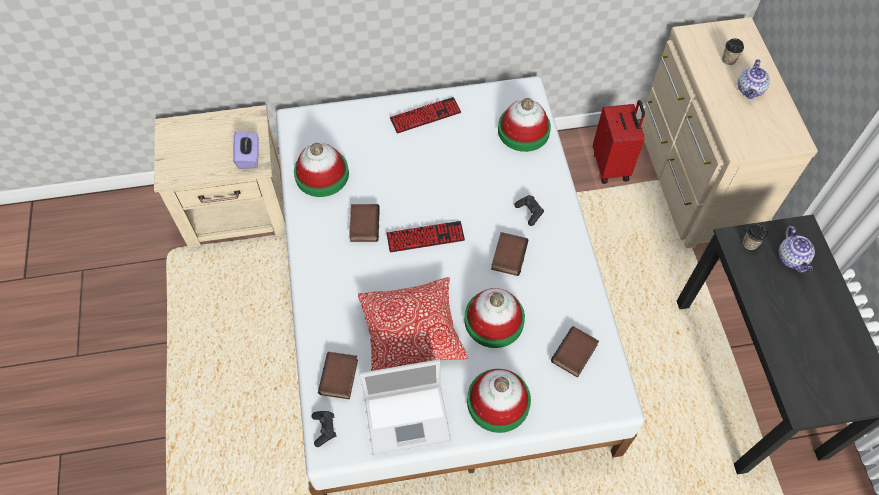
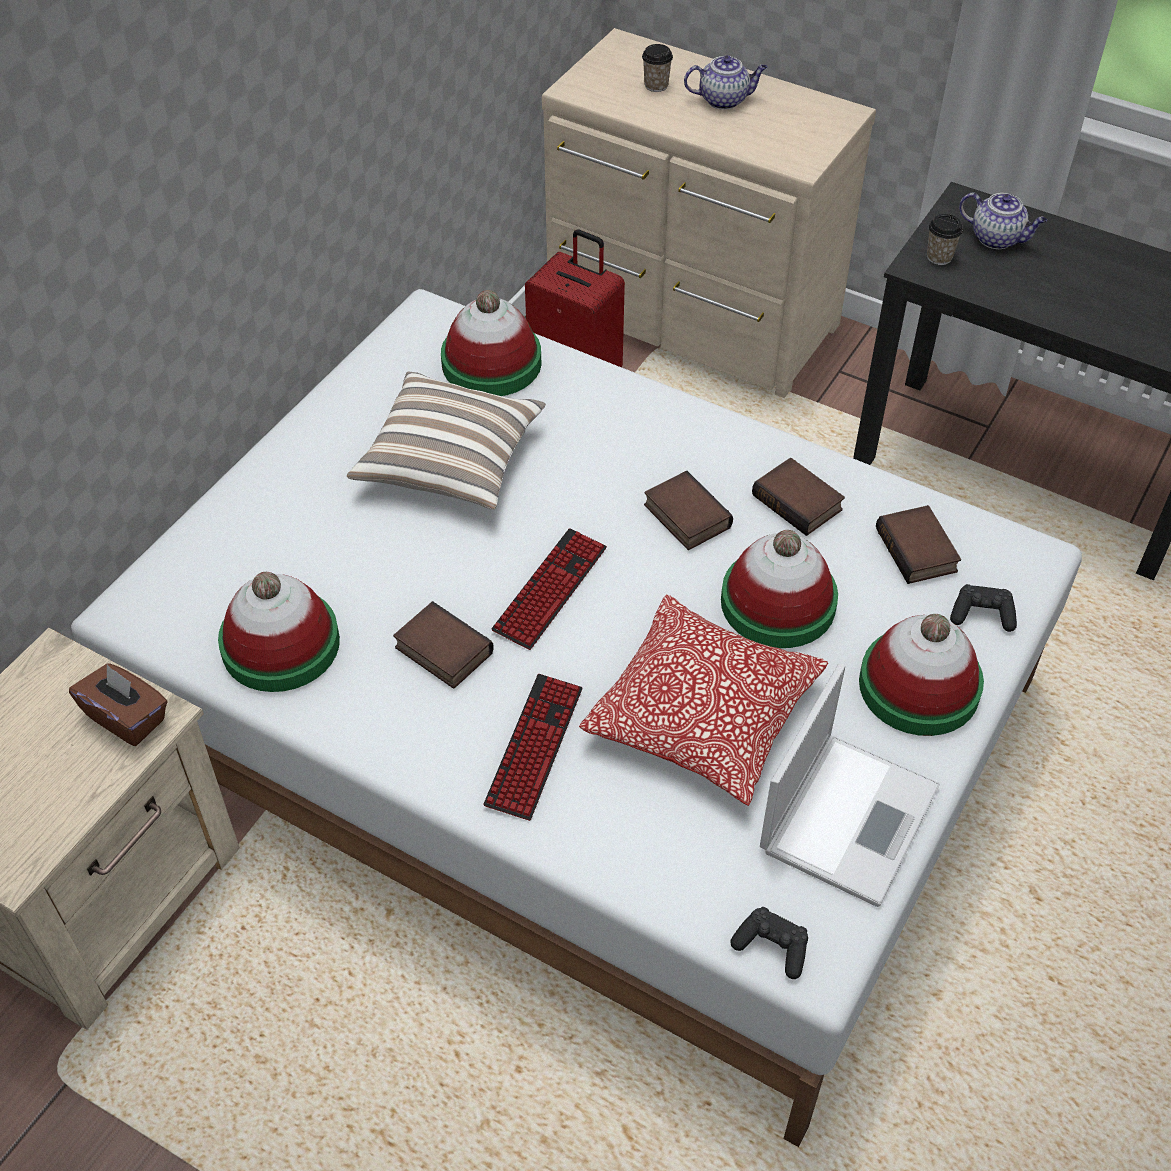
camera: 50 degrees left, 10 degrees down
(249, 157) = (127, 718): purple tissue box -> brown tissue box
(340, 378) = (696, 864): book -> book (799, 502)
(425, 116) = (330, 449): keyboard -> keyboard (534, 747)
(457, 157) = (450, 462): none -> pillow
(529, 212) = (637, 447): black game controller -> black game controller (982, 615)
(750, 90) = (724, 100): teapot -> teapot turned 60 degrees counterclockwise

